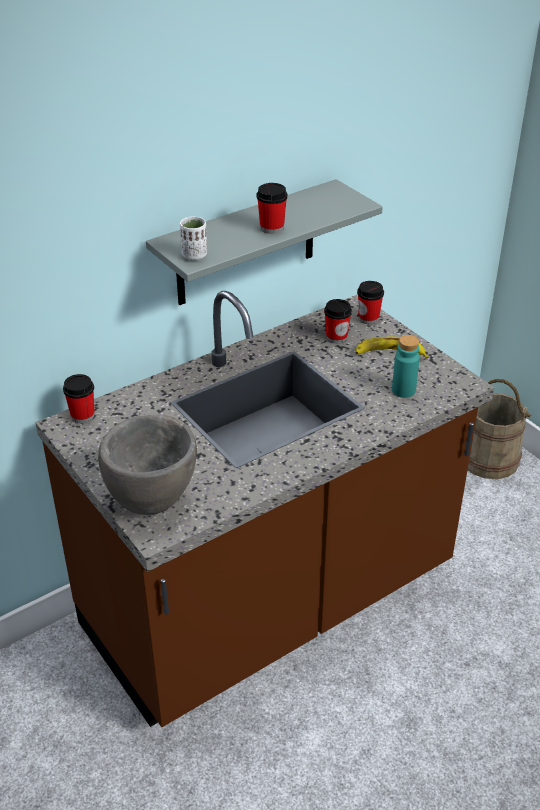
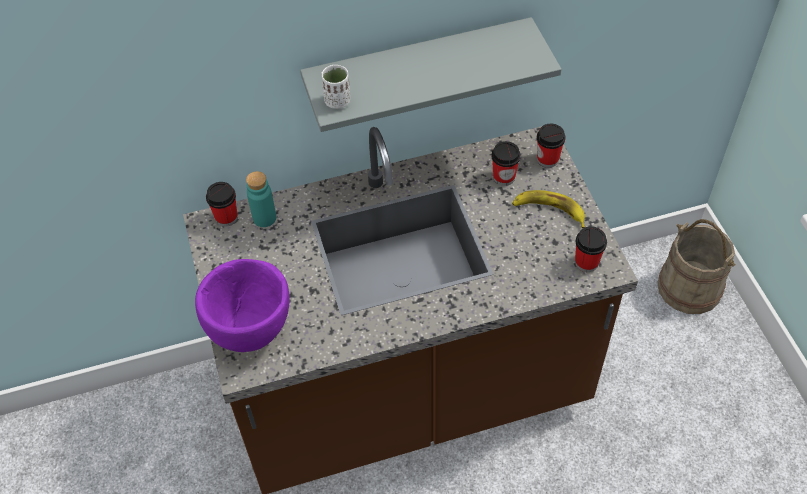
camera: 20 degrees right, 15 degrees up
(153, 501) = (252, 334): grey bowl -> purple bowl
(272, 228) = (430, 78): cup -> cup (586, 262)
(403, 390) = (542, 262): turquoise bottle -> turquoise bottle (264, 218)

